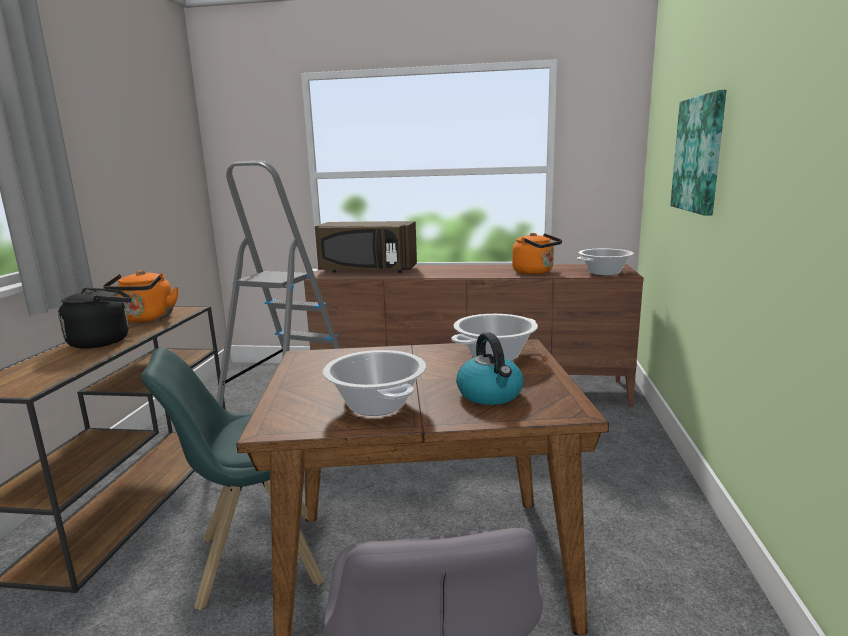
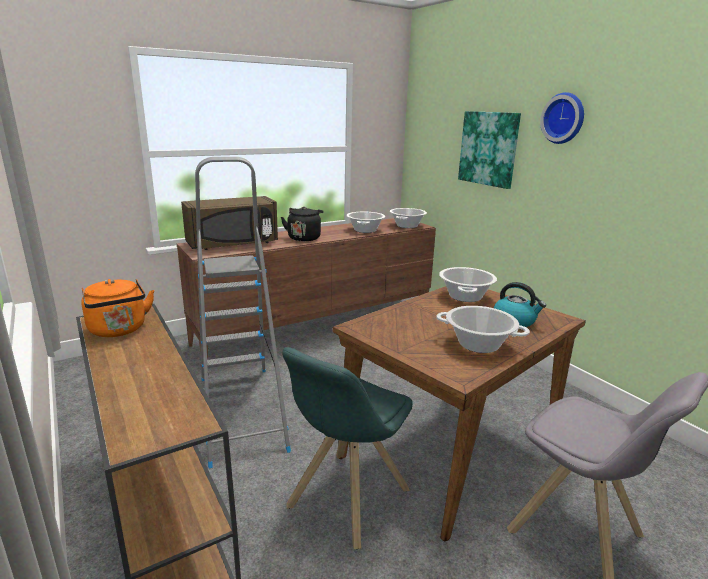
camera: 40 degrees left, 5 degrees up
(103, 341) = (137, 362): black kettle -> black kettle (304, 238)
(535, 272) = (365, 230): orange kettle -> cooking pot
(765, 85) = (564, 118): none -> wall clock

